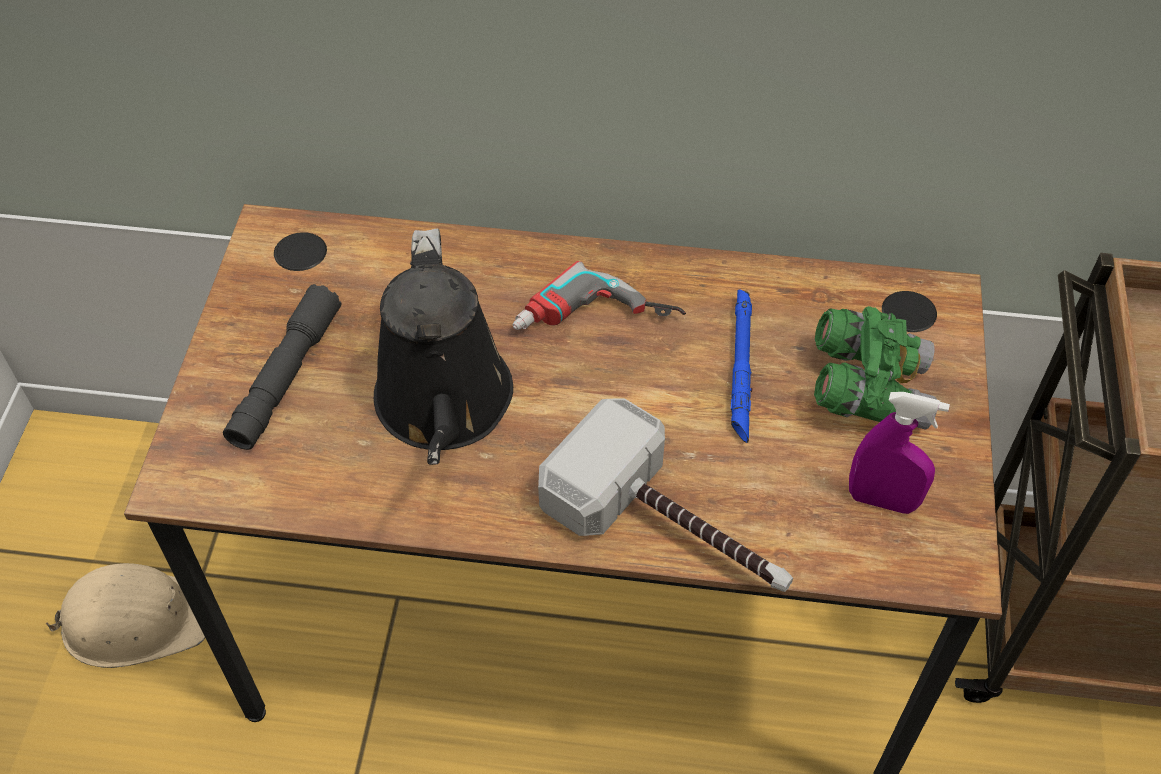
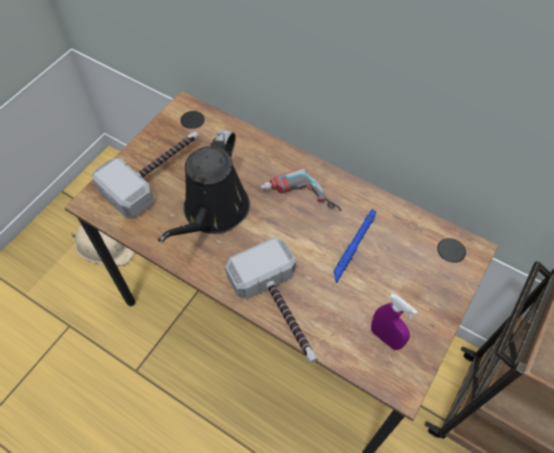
camera: 25 degrees right, 5 degrees up
(286, 377) = (156, 173): grey flashlight -> hammer
(868, 388) = (409, 280): green binoculars -> none

